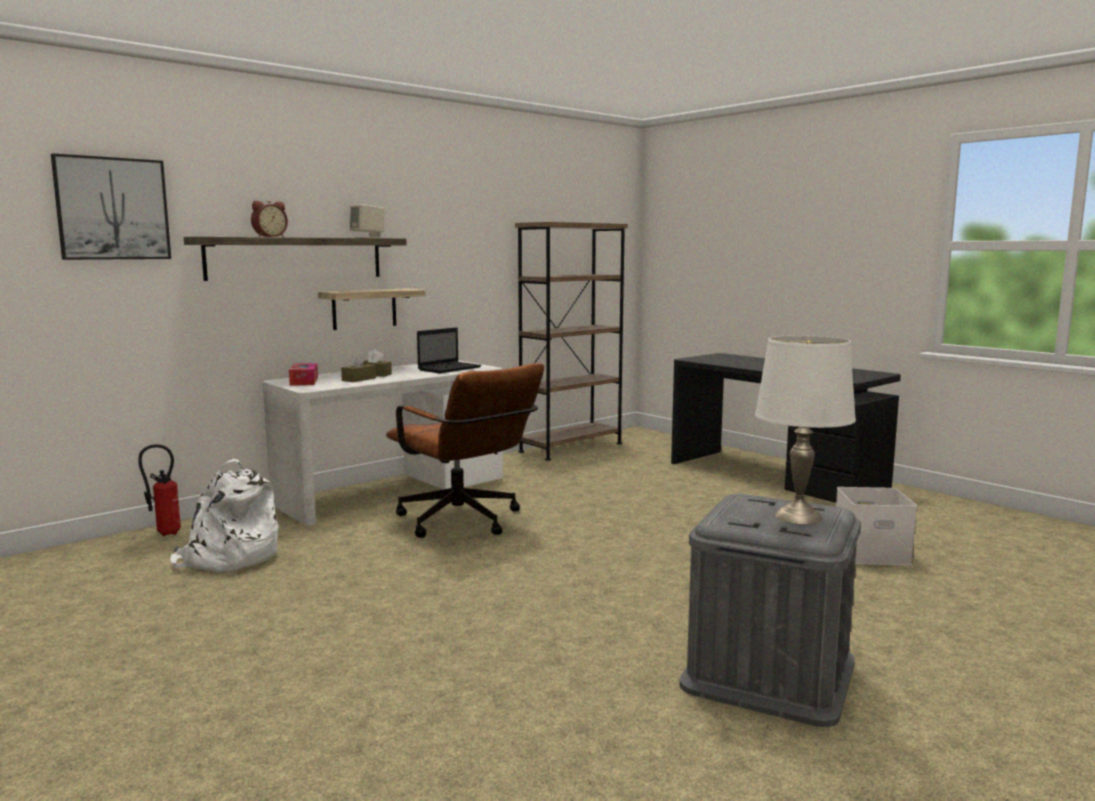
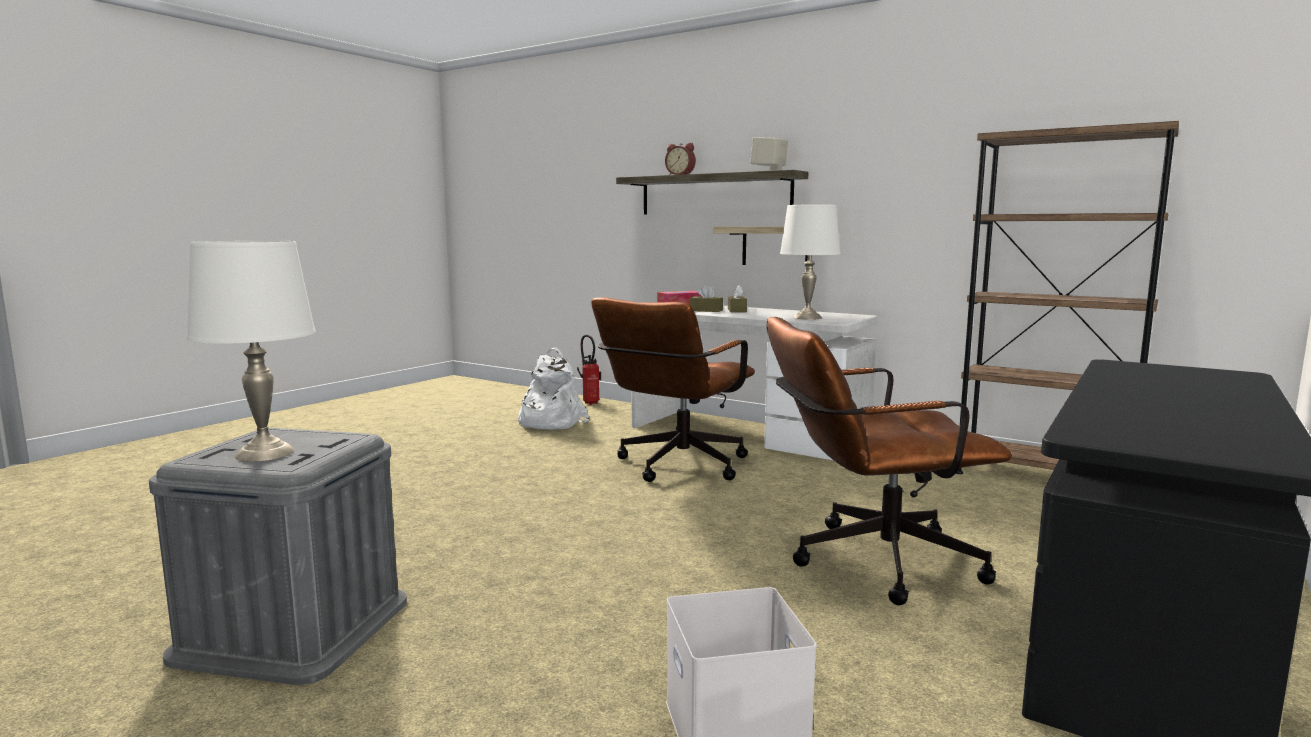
camera: 75 degrees right, 0 degrees up
(112, 209) = (594, 160): picture -> none
(450, 368) = (808, 317): laptop -> white table lamp
(685, 502) = (869, 562): none -> brown office chair

